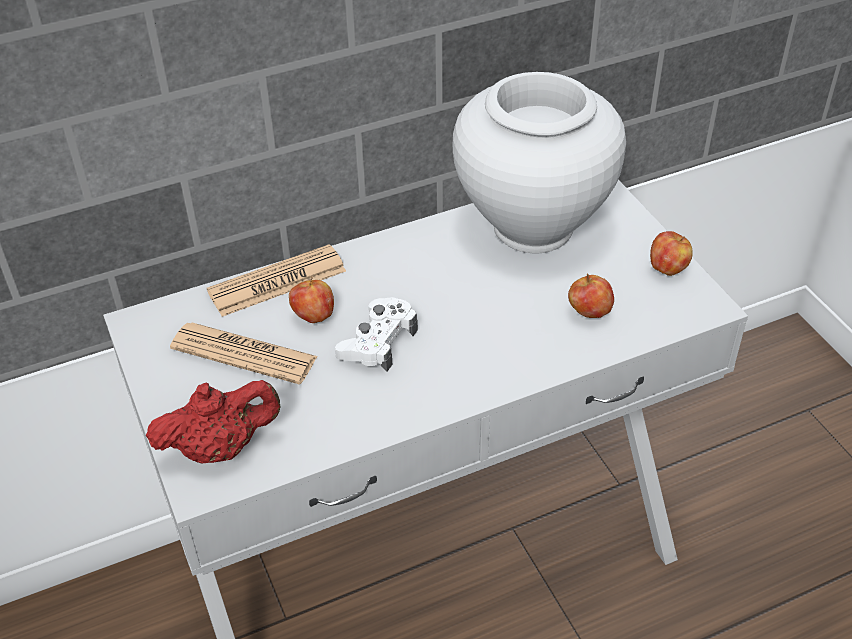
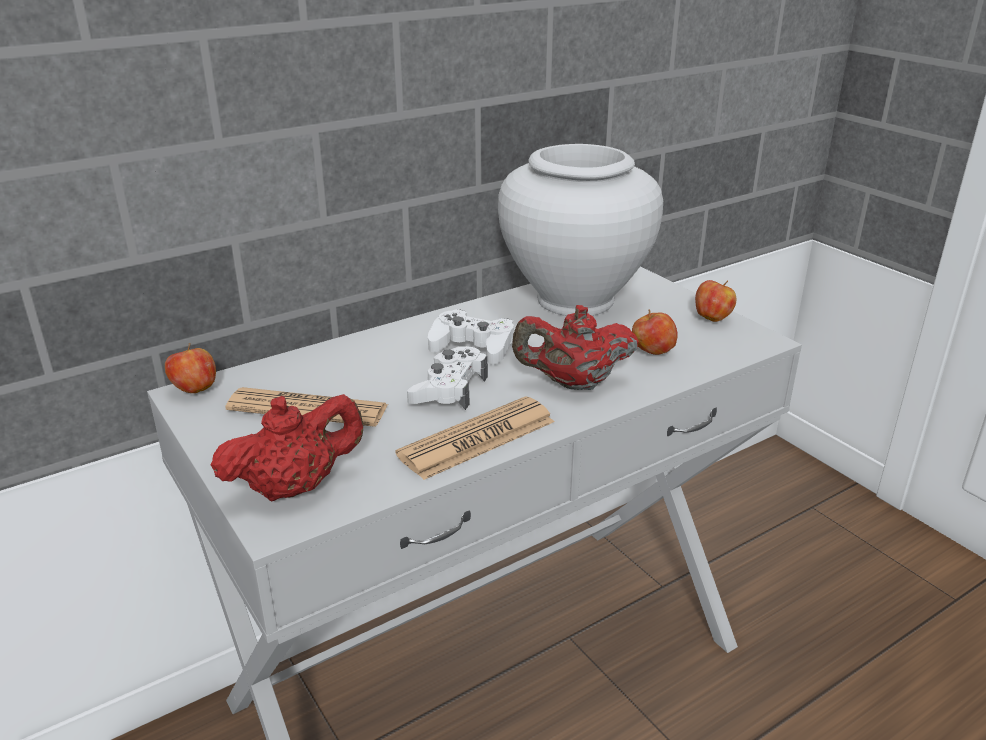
camera: 10 degrees left, 15 degrees down
(277, 282) = (333, 353): newspaper -> newspaper (477, 439)
(313, 316) = (376, 375): apple -> apple (195, 390)
(413, 286) = (473, 346): none -> white game controller
(498, 348) = (573, 384): none -> red teapot

